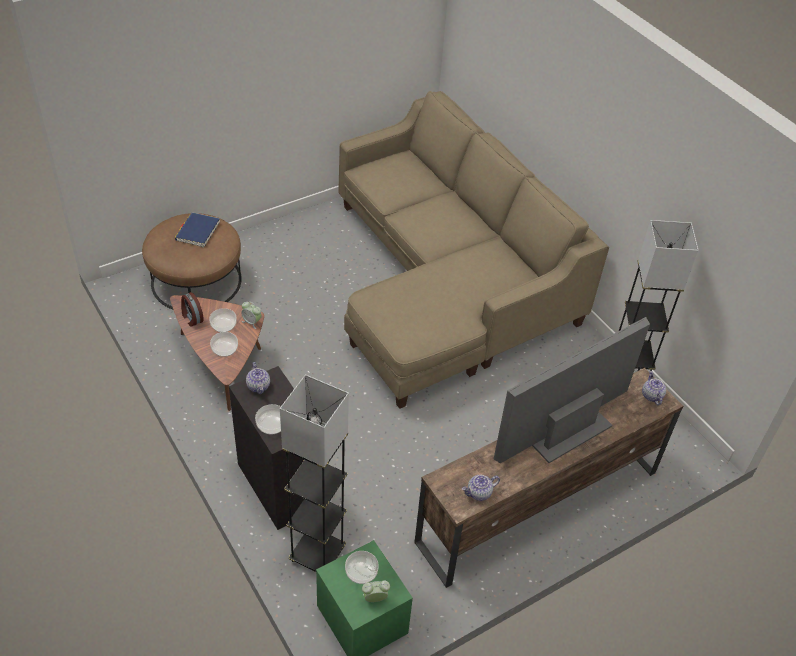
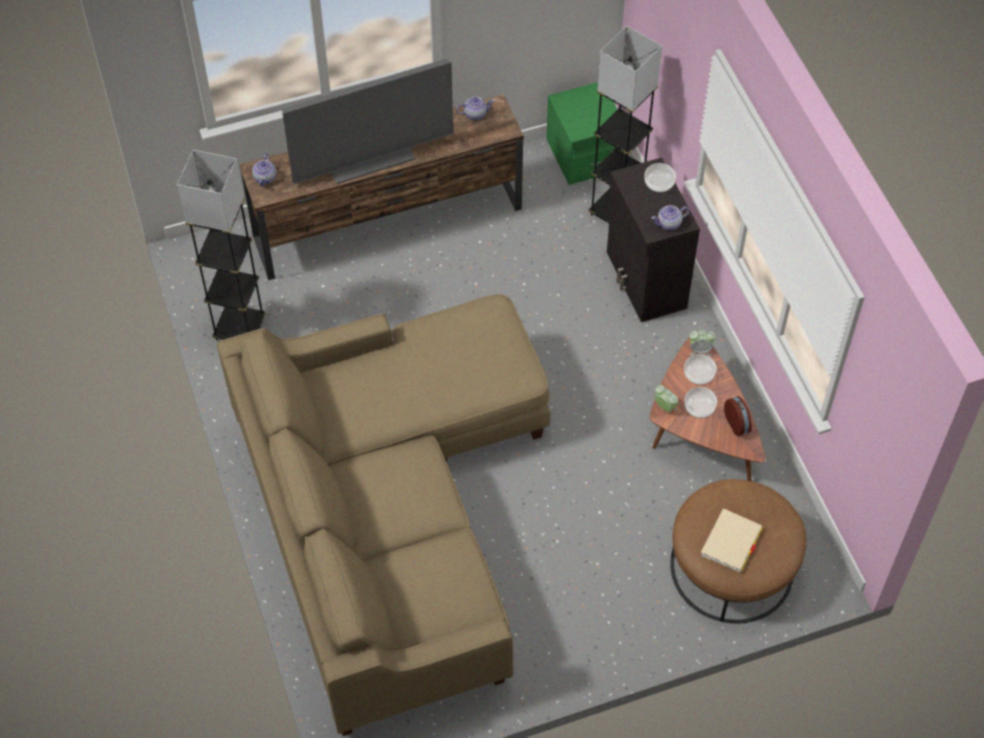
camera: 165 degrees left, 10 degrees up
(198, 231) = (731, 542): blue book -> beige book
(259, 386) = (669, 224): teapot -> teapot turned 105 degrees counterclockwise
(361, 572) = (587, 119): bowl -> none
(375, 598) = (580, 98): alarm clock -> alarm clock (700, 350)

